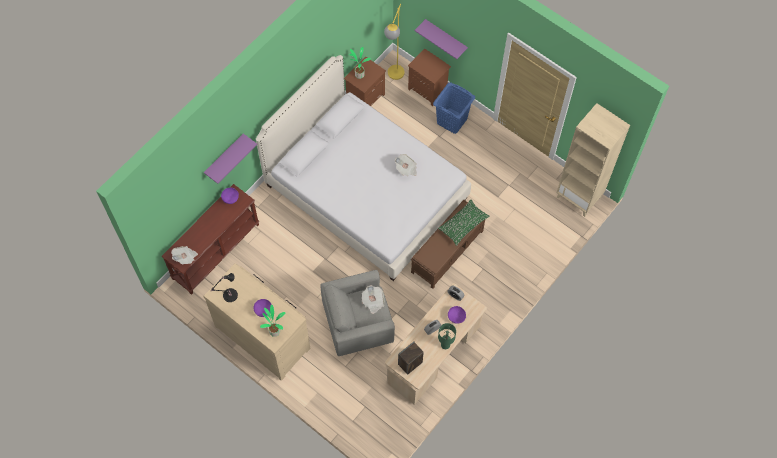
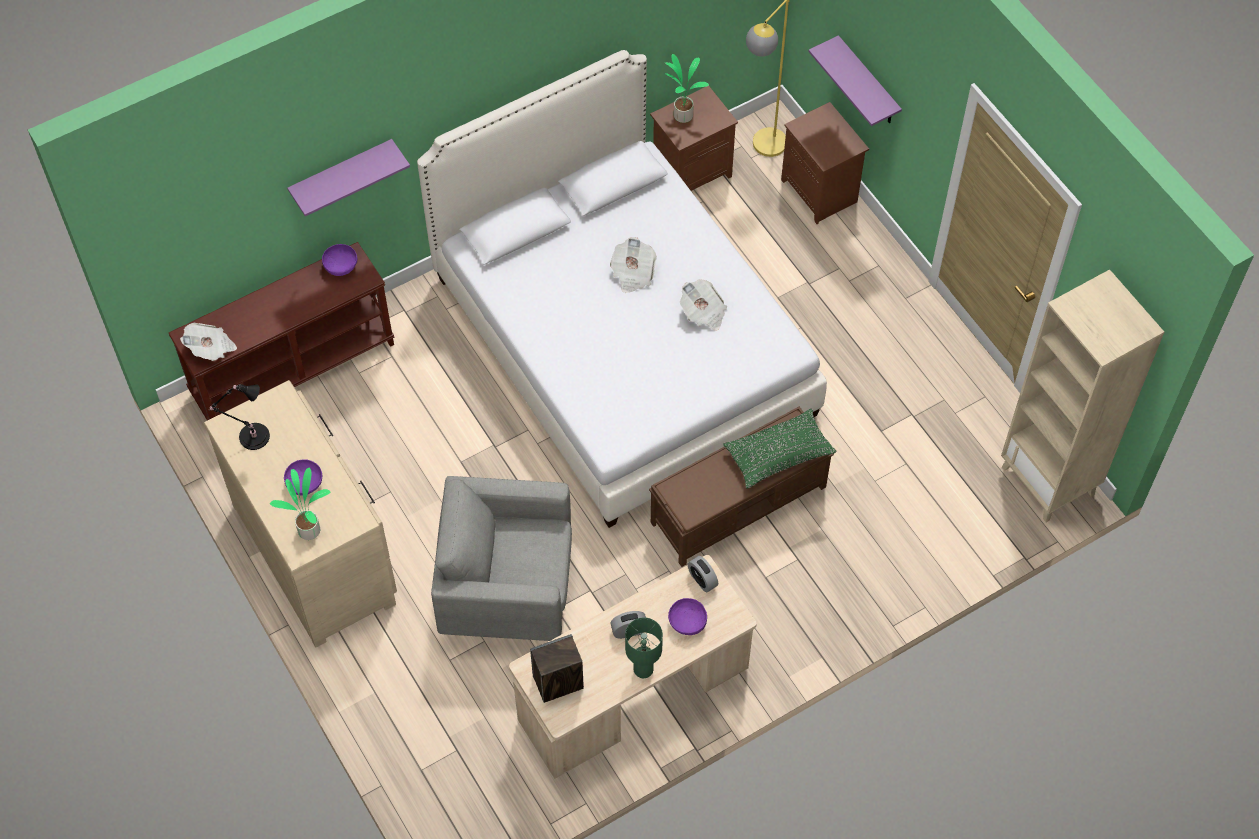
camera: 20 degrees right, 5 degrees down
(373, 302) = (540, 546): newspaper -> newspaper (632, 273)
(452, 120) = (845, 262): blue laundry basket -> none

